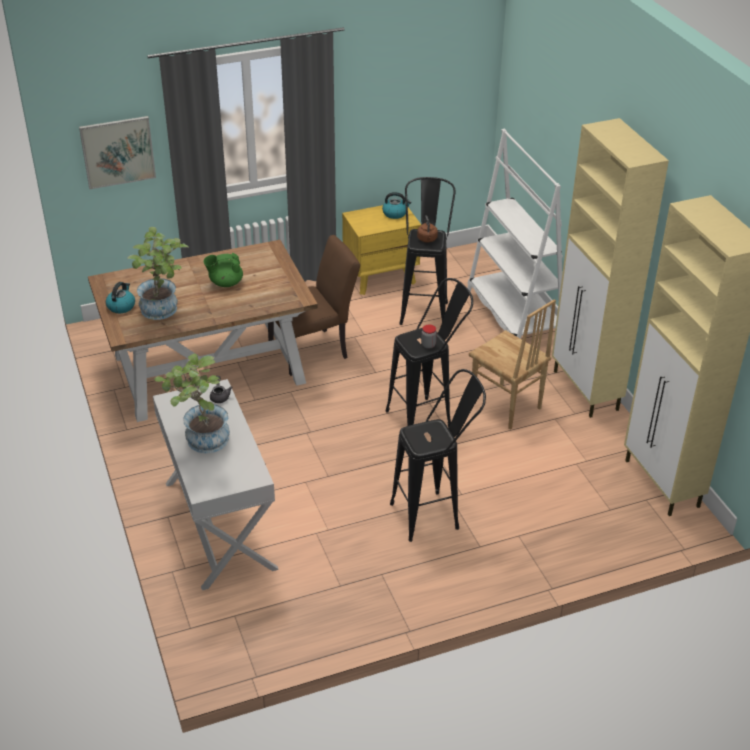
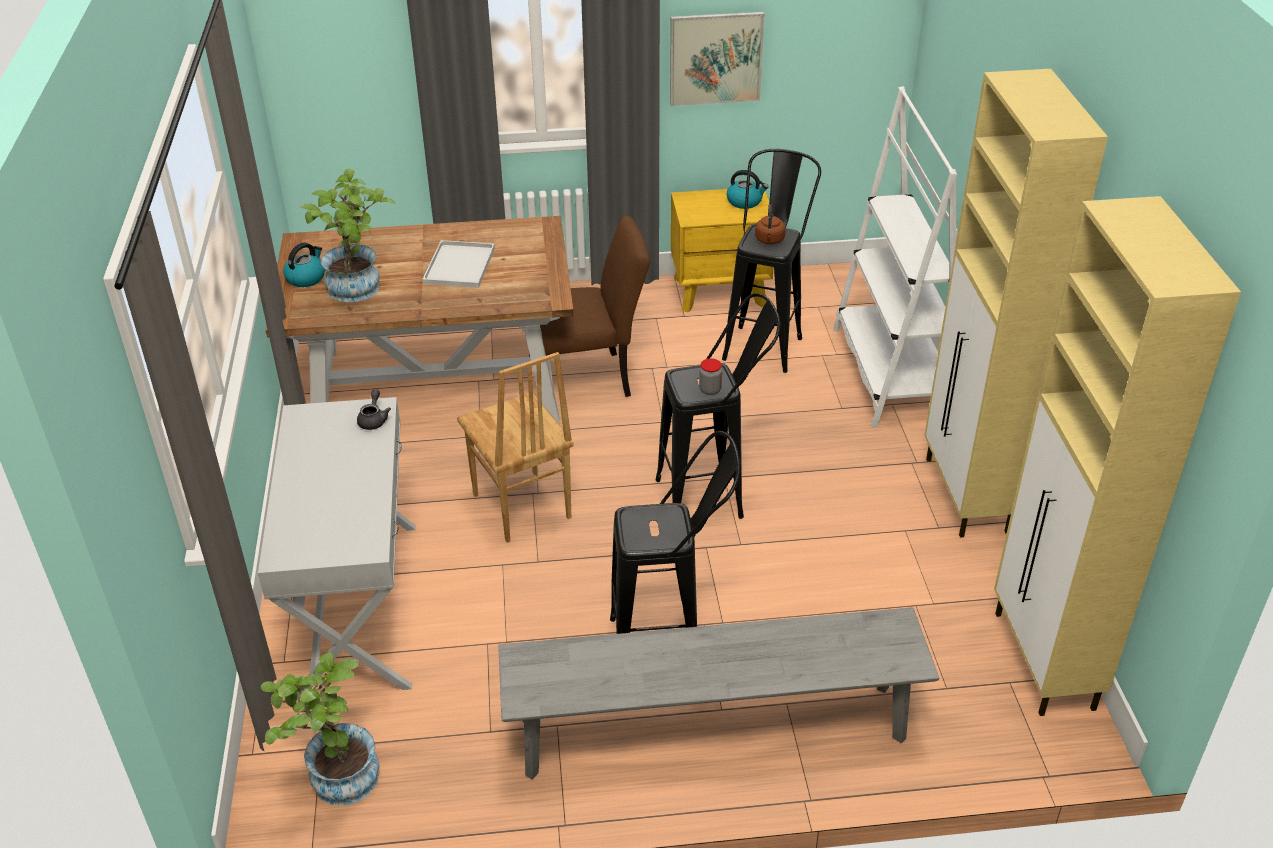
camera: 15 degrees right, 0 degrees up
(118, 152) = (346, 66): picture -> picture (715, 58)
(201, 440) = (317, 479): potted plant -> potted plant (335, 777)
(225, 283) = (459, 265): green teapot -> white tray
(479, 559) = (712, 730): none -> grey bench
(505, 407) = (834, 501): brown chair -> brown chair (520, 507)

